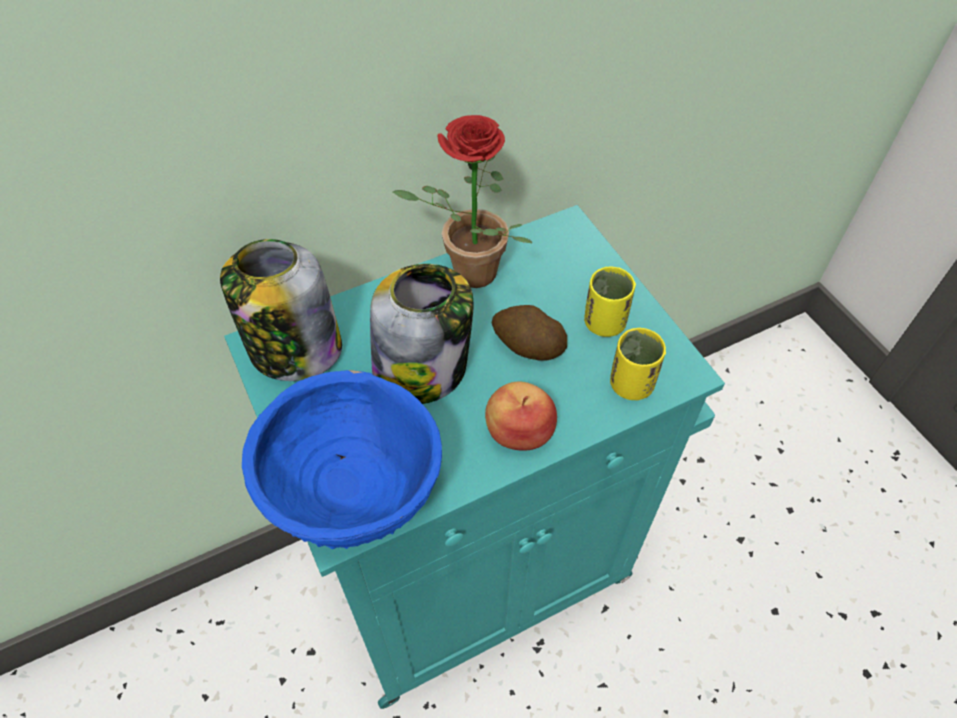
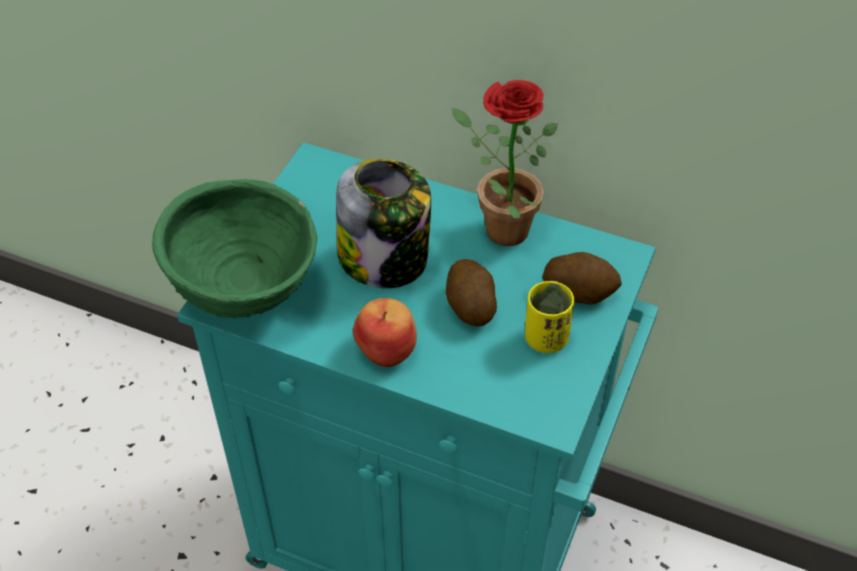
camera: 50 degrees right, 5 degrees down
(293, 349) = (328, 182): jar -> none
(356, 497) = (246, 295): blue bowl -> green bowl
(578, 273) = (579, 292): none -> potato
(631, 384) = (502, 391): yellow cup -> none

